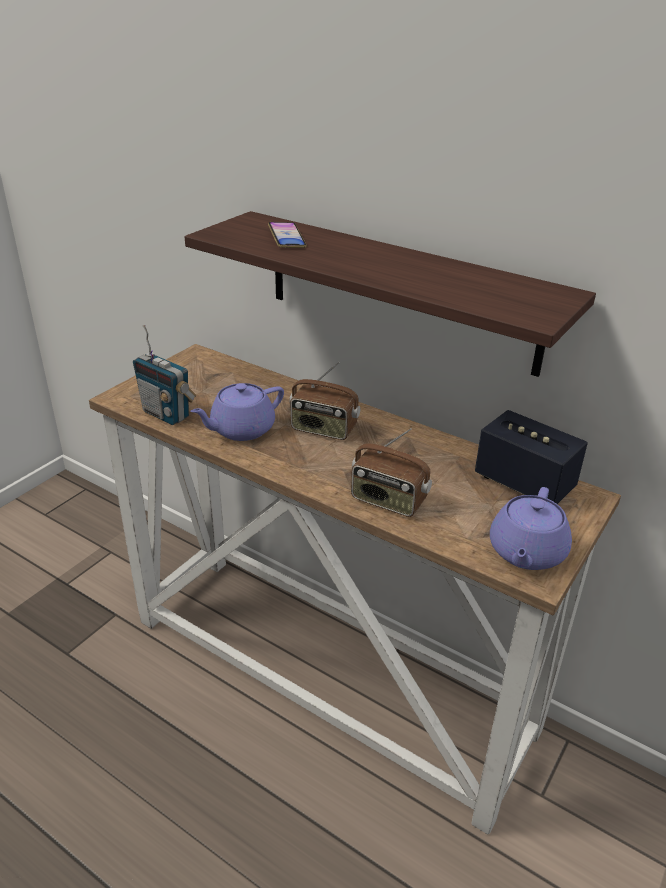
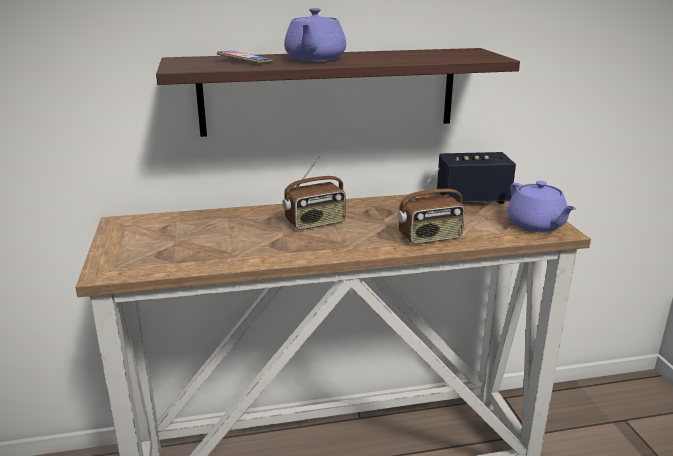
camera: 45 degrees left, 10 degrees down
(166, 414) = (177, 264): radio -> none
(241, 429) = (259, 247): purple teapot -> purple teapot (314, 59)

